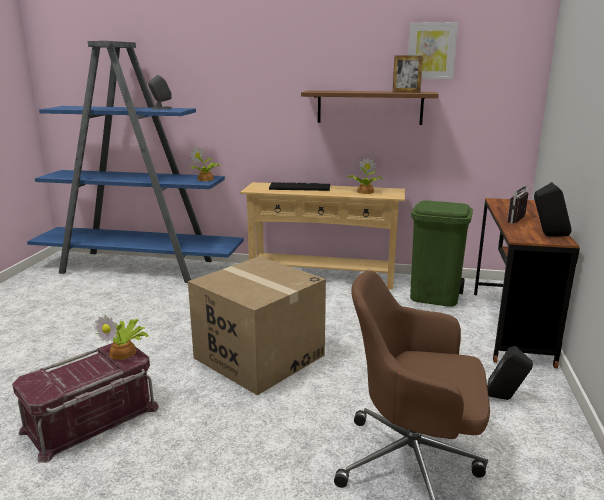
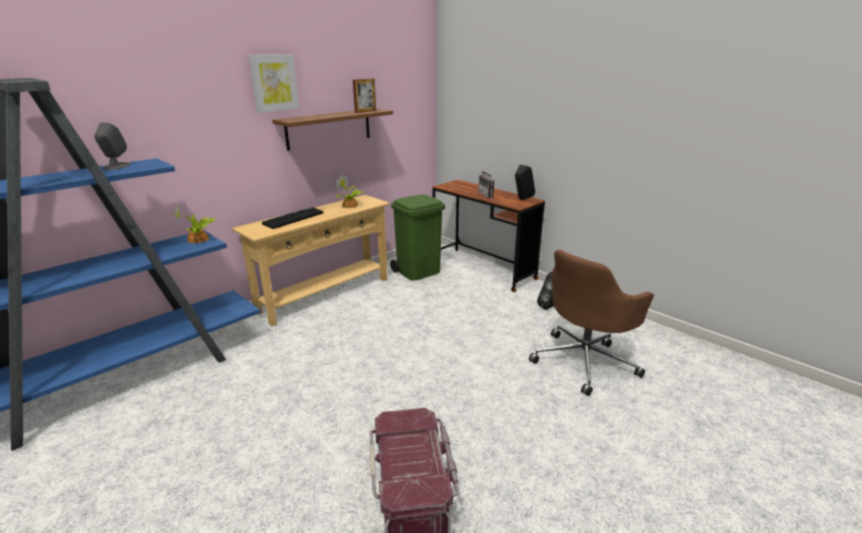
camera: 55 degrees left, 5 degrees up
(124, 352) = (403, 418): potted plant -> none
(259, 356) = (411, 370): cardboard box -> none
(431, 51) = (368, 73): picture -> picture (274, 83)

